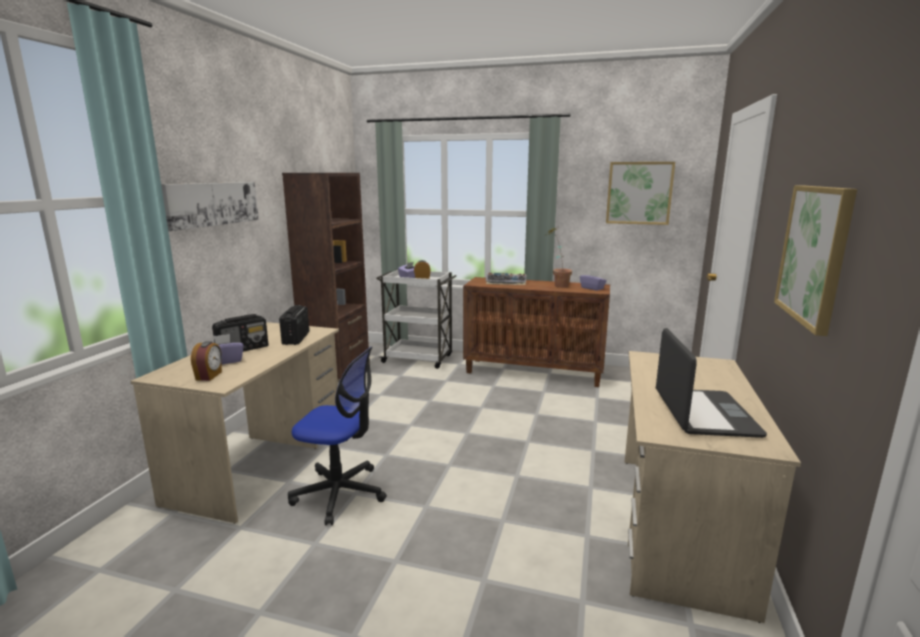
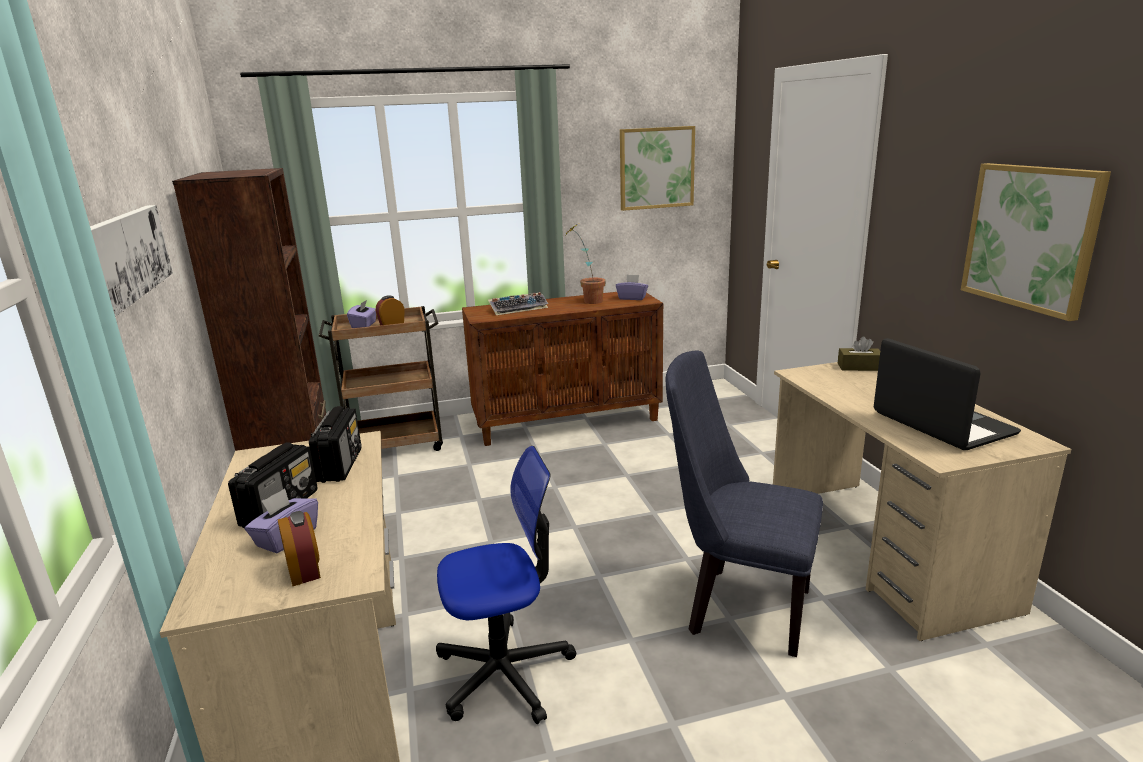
camera: 30 degrees left, 5 degrees up
(296, 338) = (340, 465): radio -> radio turned 150 degrees counterclockwise
(419, 359) = (396, 444): white cart -> brown cart
(516, 516) = (737, 607): none -> blue chair
(705, 363) = (859, 367): none -> brown tissue box

